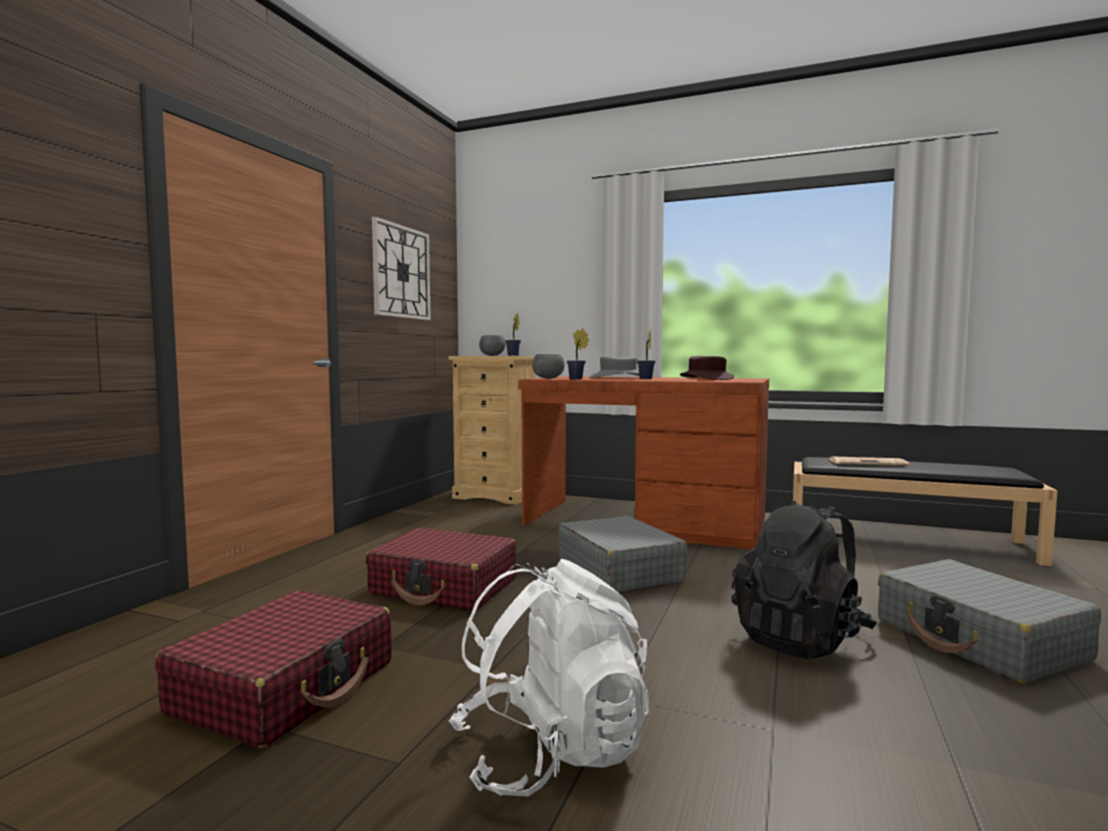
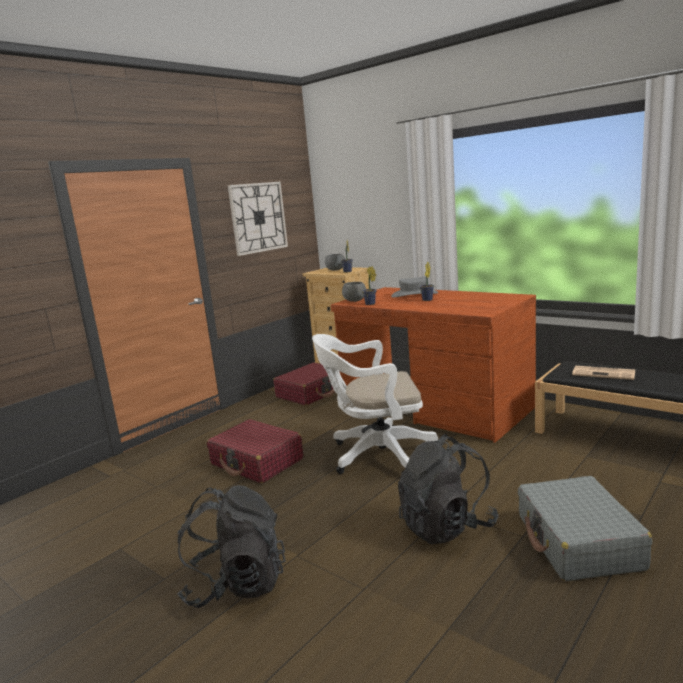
camera: 20 degrees right, 10 degrees up
(286, 687) = (138, 527): red suitcase -> red suitcase (311, 392)
(551, 752) = (236, 584): white backpack -> black backpack
(619, 570) = (376, 455): grey suitcase -> white office chair
(706, 379) = (474, 300): brown hat -> none

